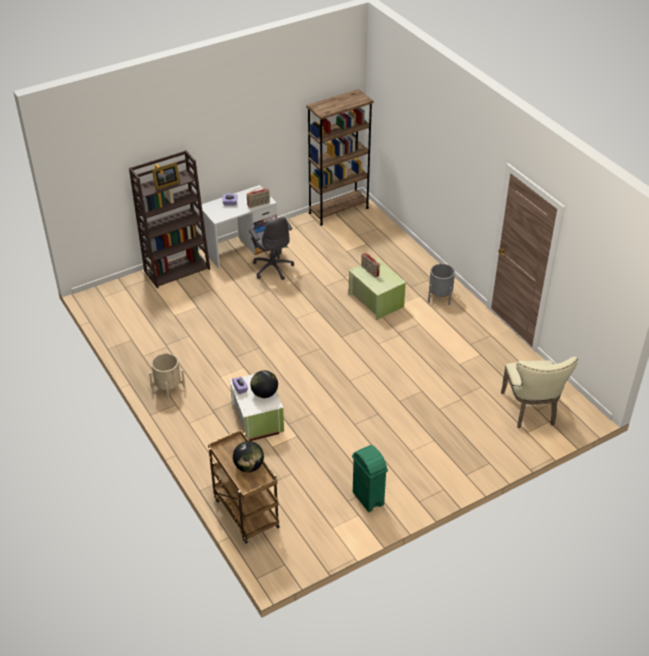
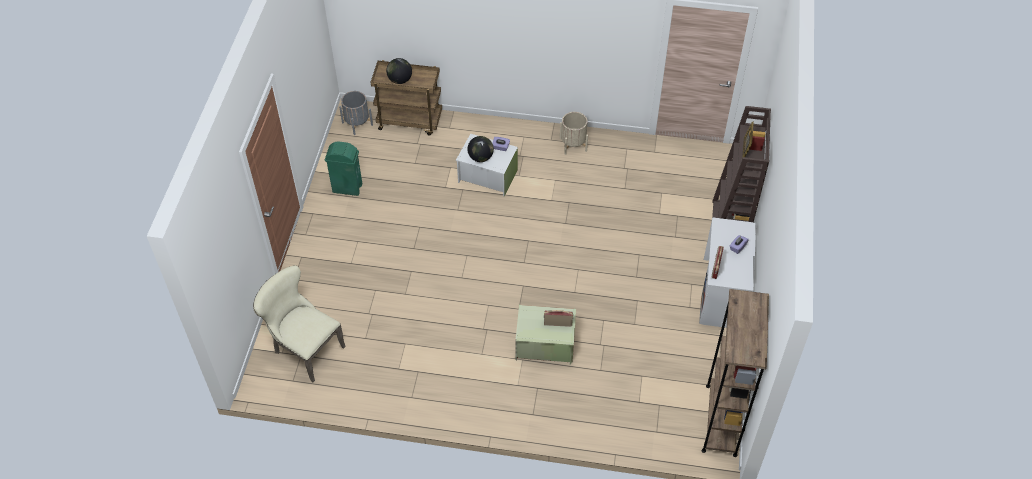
camera: 130 degrees right, 10 degrees up
(272, 268) = (668, 299): grey office chair -> none
(440, 296) = (500, 400): grey planter -> grey planter (357, 123)

